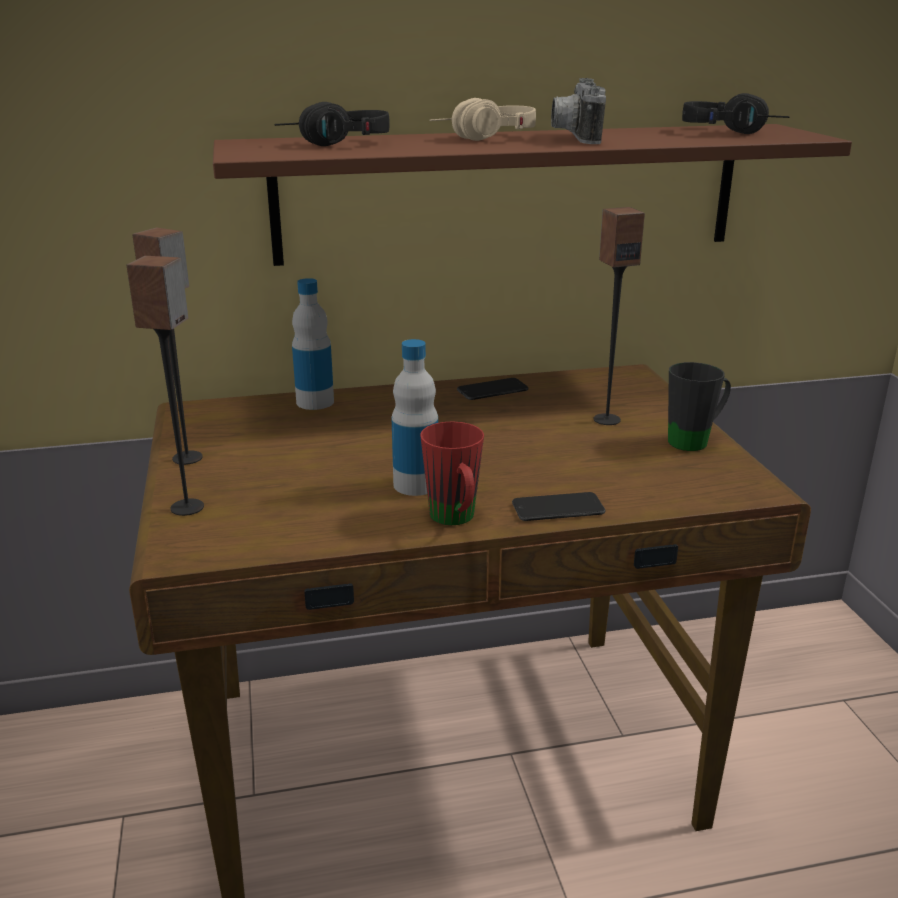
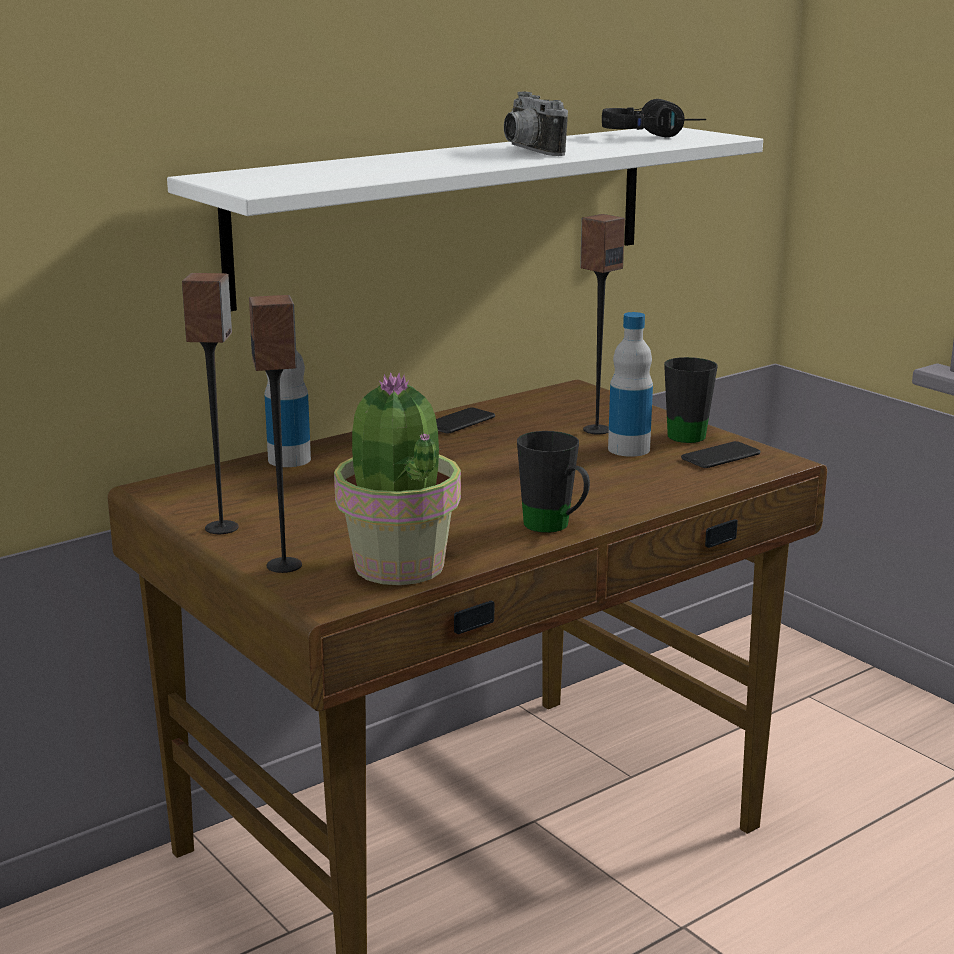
camera: 25 degrees left, 5 degrees down
(273, 532) = (398, 567): none -> potted plant
(335, 144) = (315, 172): black headphones -> none
(416, 484) = (484, 508): bottle -> bottle (629, 449)
(455, 520) = (555, 528): red mug -> black mug
(484, 138) = (445, 157): beige headphones -> none
(510, 193) = (447, 212): brown shelf -> white shelf
(558, 508) = (632, 503): phone -> phone (720, 456)

